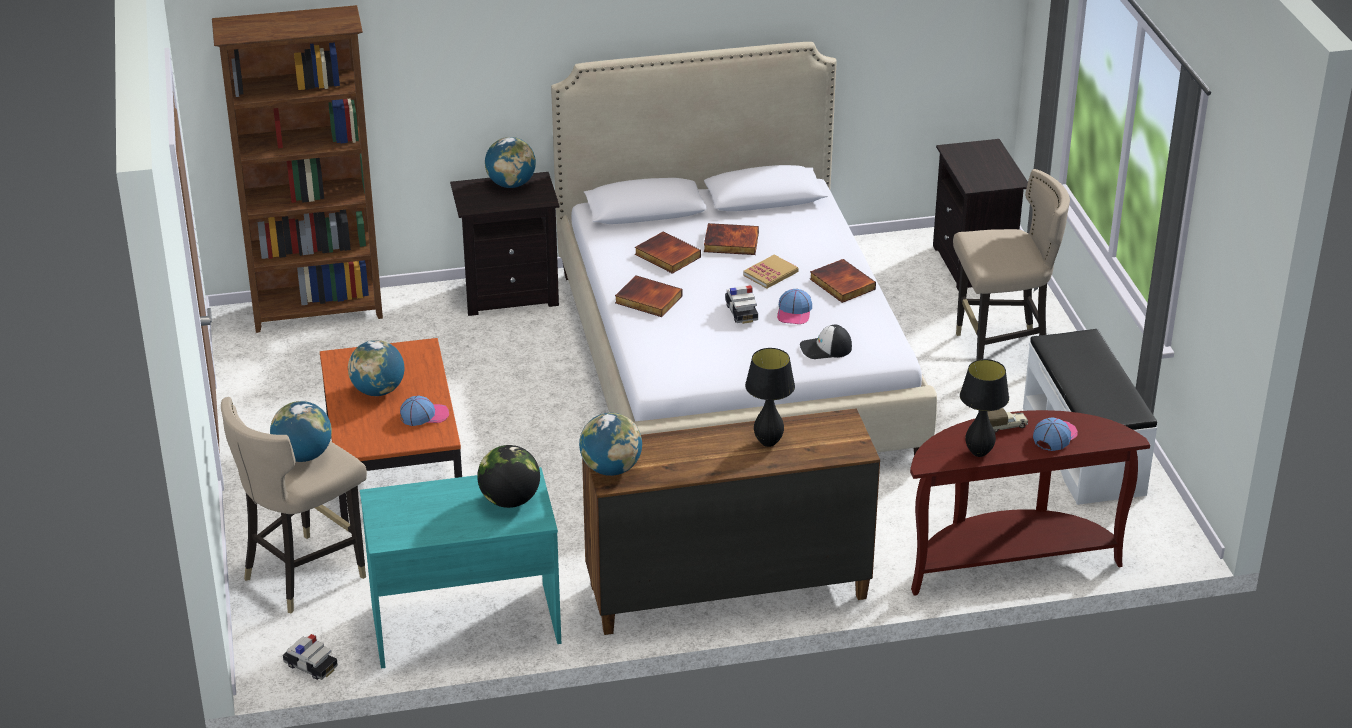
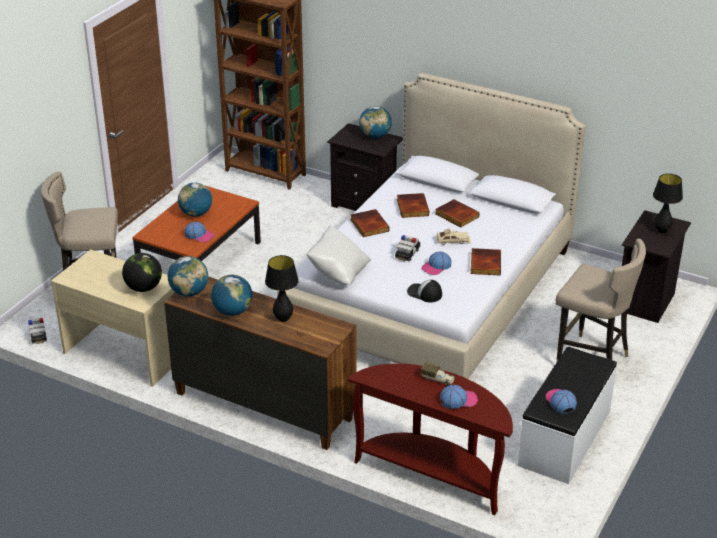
camera: 40 degrees right, 0 degrees up
(303, 456) = (90, 221): globe -> globe (232, 311)
(464, 623) = (125, 352): turquoise desk -> beige desk
(695, 372) = (338, 273): none -> white pillow
(770, 274) = (453, 241): book -> beige toy car
(979, 453) = (401, 386): black table lamp -> black table lamp (662, 231)
(1104, 397) = (560, 402): none -> cap

